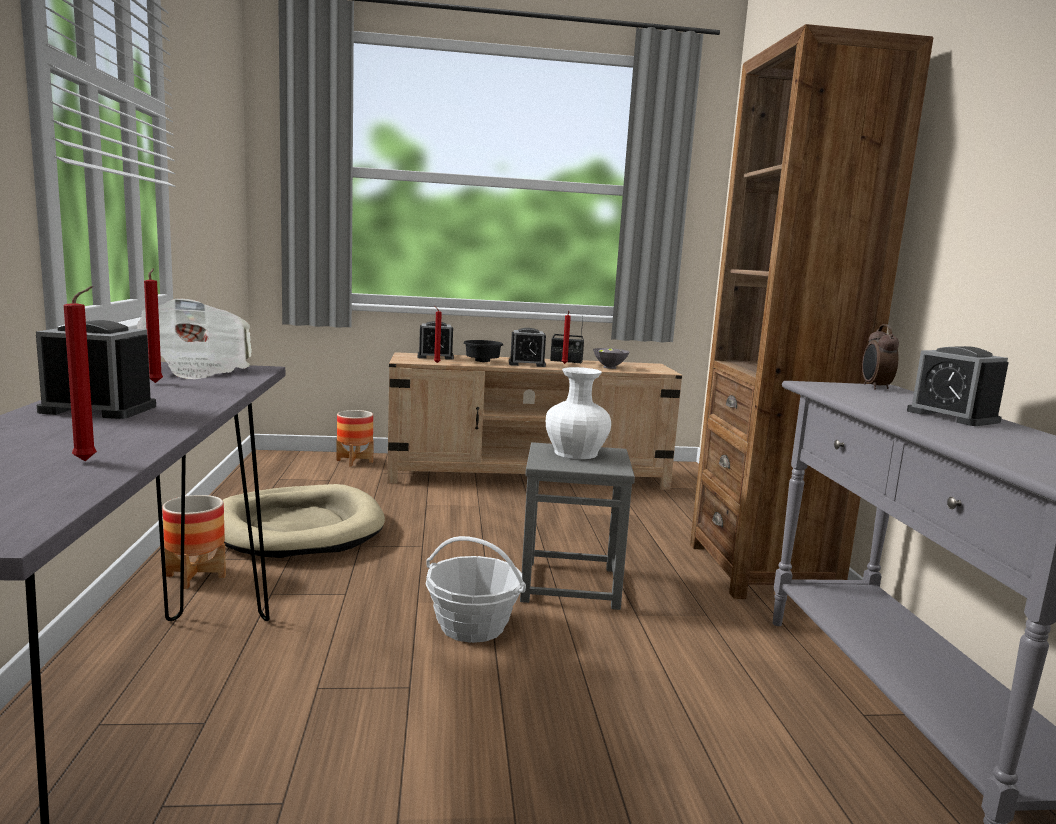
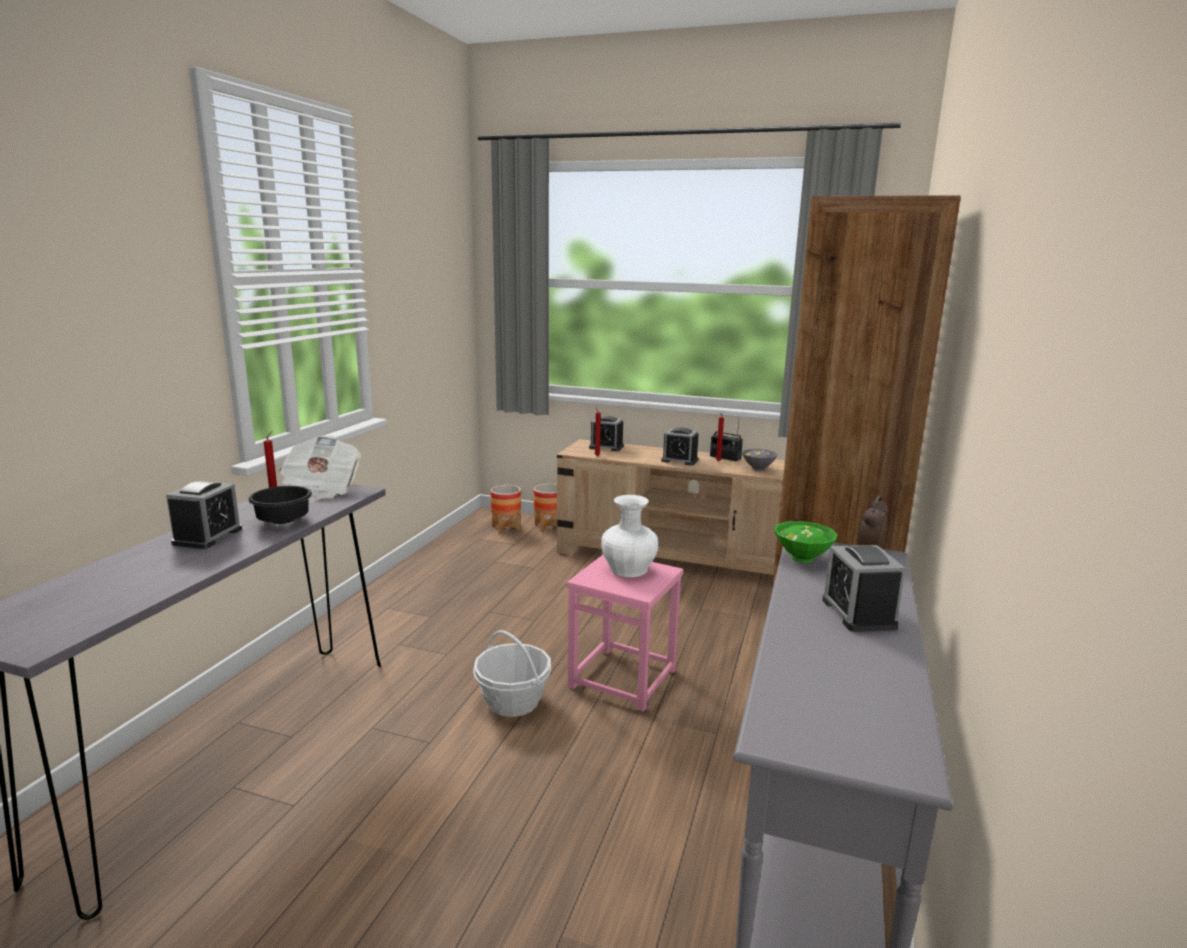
camera: 25 degrees right, 5 degrees up
(89, 460) = (142, 590): red candle -> none
(98, 409) = (208, 536): alarm clock -> alarm clock turned 75 degrees clockwise
(196, 576) = (363, 620): planter -> planter (506, 528)
(298, 528) = (458, 588): beige dog bed -> none
(483, 361) = (642, 455): black bowl -> black bowl (285, 520)
(570, 584) = (623, 678): grey stool -> pink stool
(831, 390) = (804, 558): none -> green bowl

